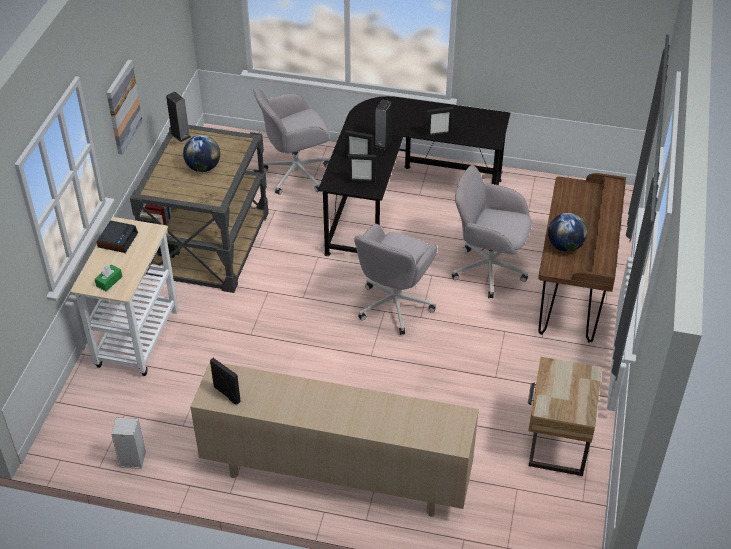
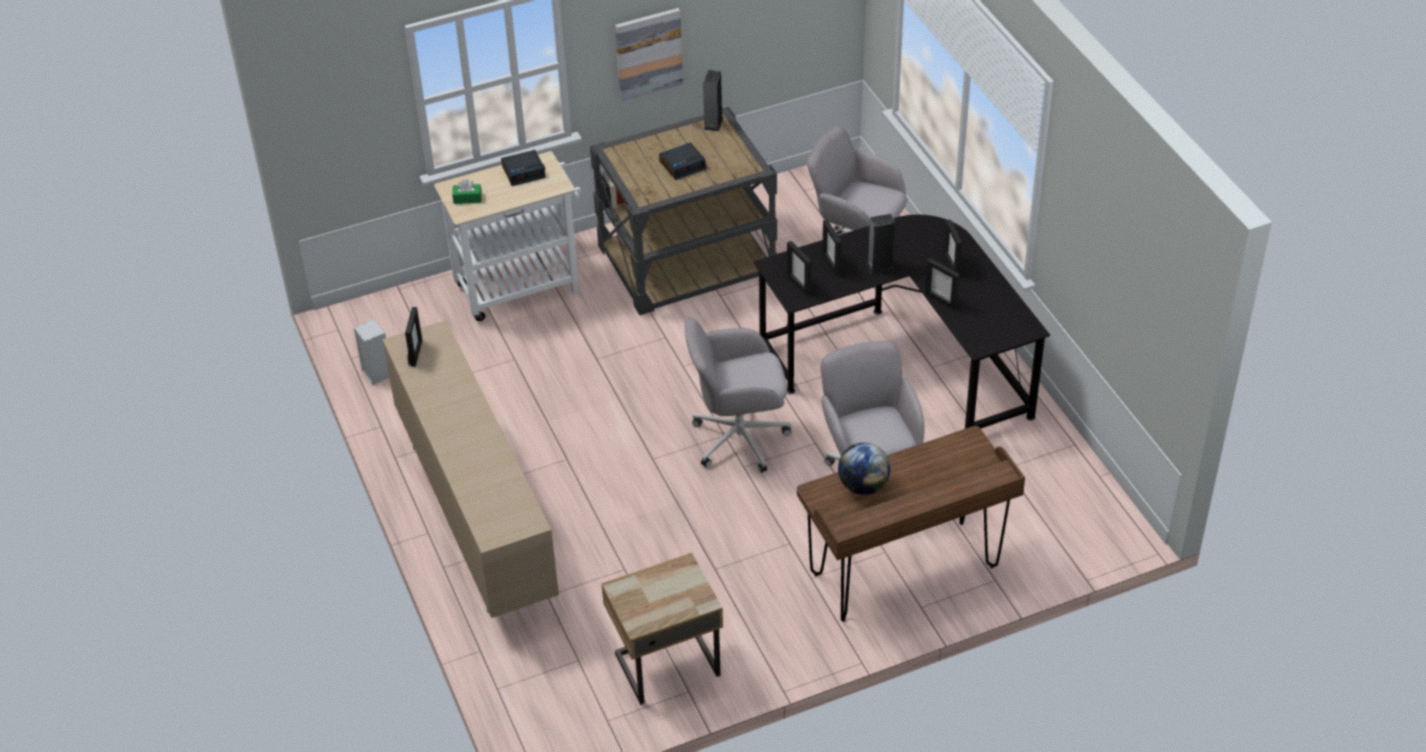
camera: 55 degrees right, 0 degrees up
(203, 167) = (683, 165): globe -> alarm clock
(413, 115) = (952, 264): none -> picture frame

